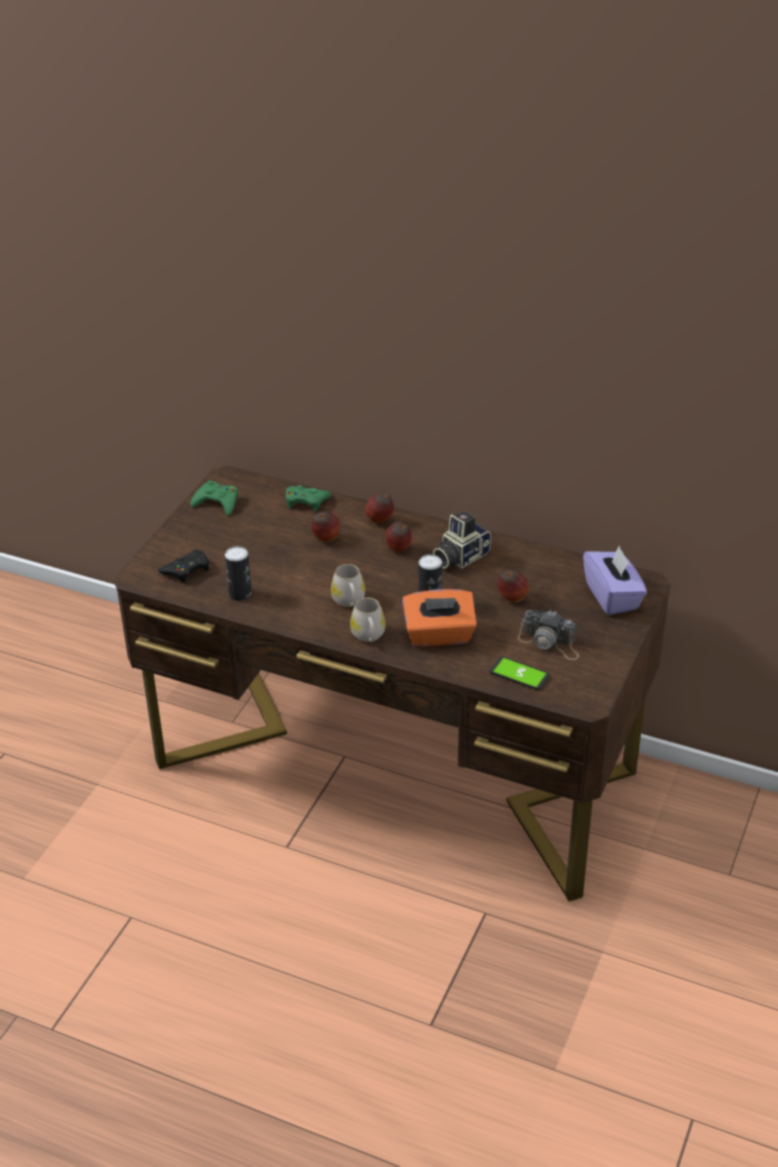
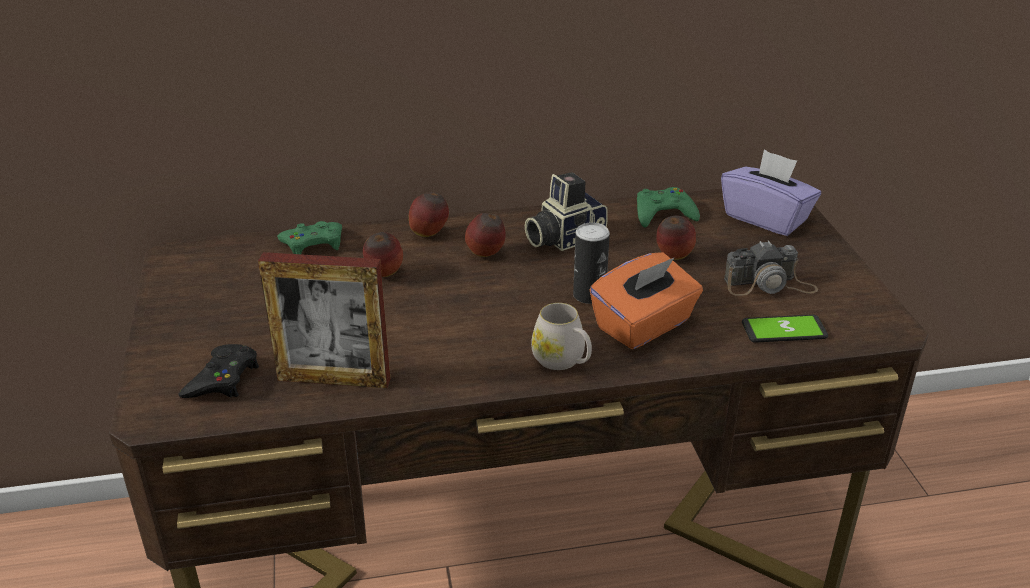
camera: 35 degrees left, 5 degrees down
(217, 502) = (190, 284): green game controller -> green game controller (663, 214)
(240, 594) = (334, 379): can -> picture frame
(349, 602) = (492, 331): white mug -> none
(459, 557) = (563, 238): camera -> camera turned 45 degrees clockwise

